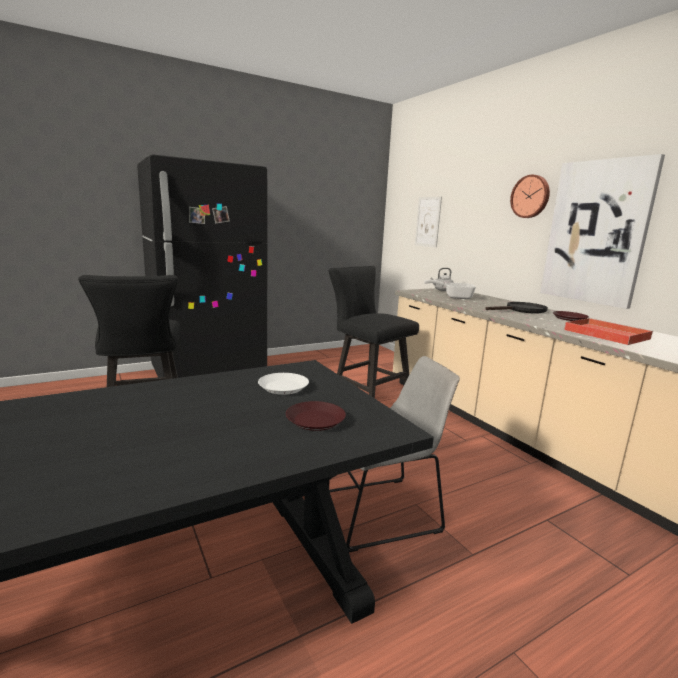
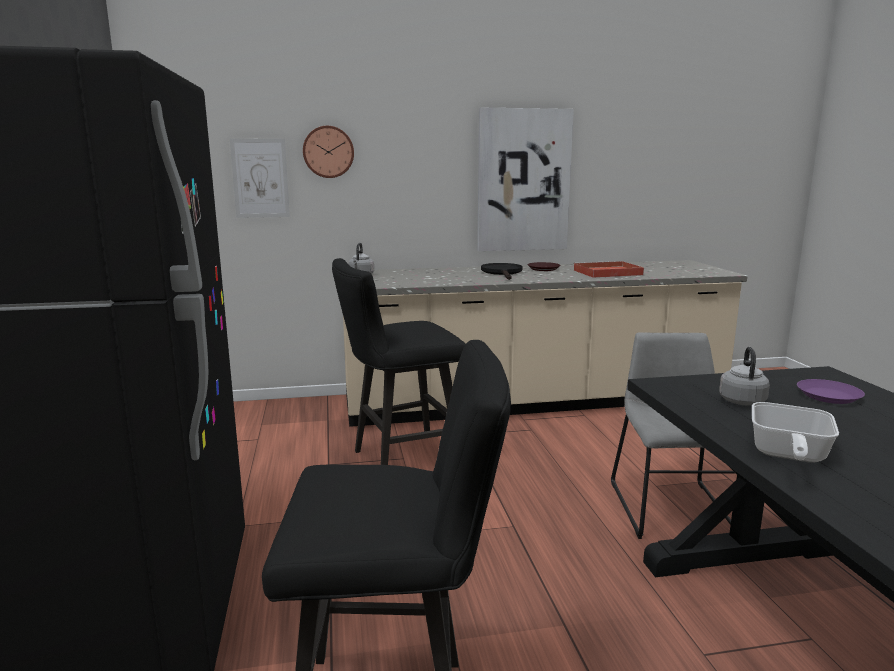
camera: 70 degrees left, 0 degrees up
(283, 387) = (741, 400): white plate -> grey kettle
(314, 420) = (828, 396): brown plate -> purple plate
(454, 297) = (415, 278): frying pan -> frying pan (787, 455)
(530, 196) = (441, 143): wall clock -> wall clock (328, 152)

